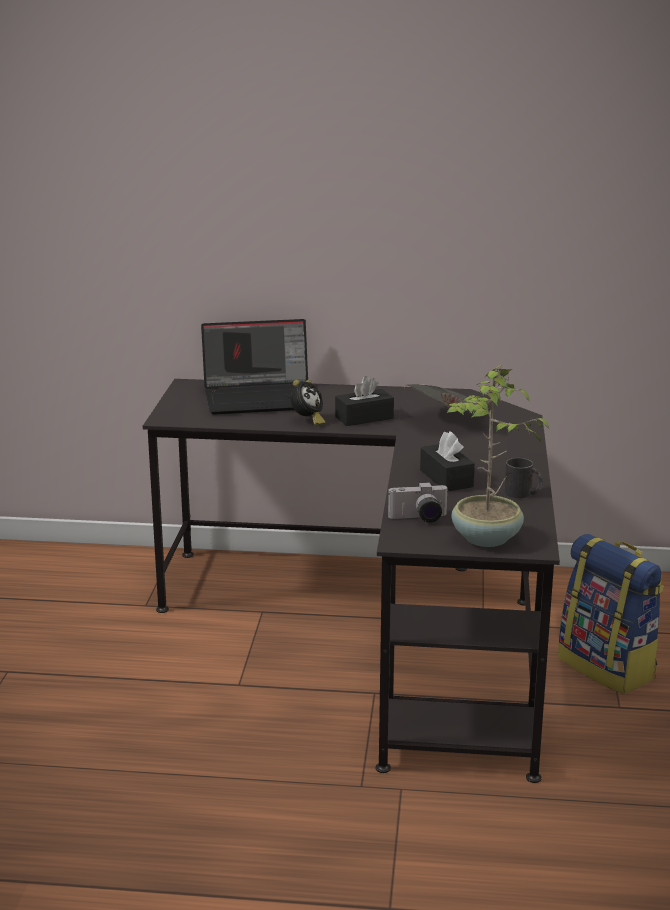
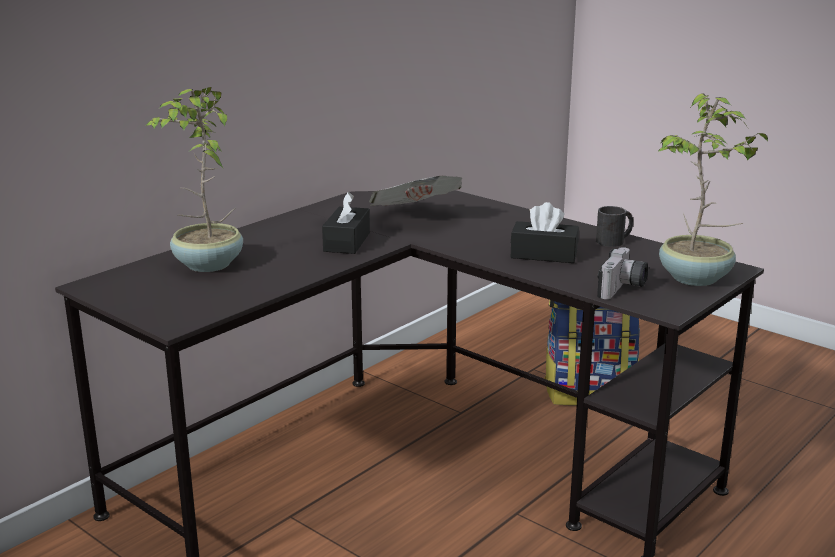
camera: 55 degrees left, 0 degrees up
(261, 398) = (207, 265): laptop -> potted plant
(307, 421) = (312, 264): alarm clock -> none

